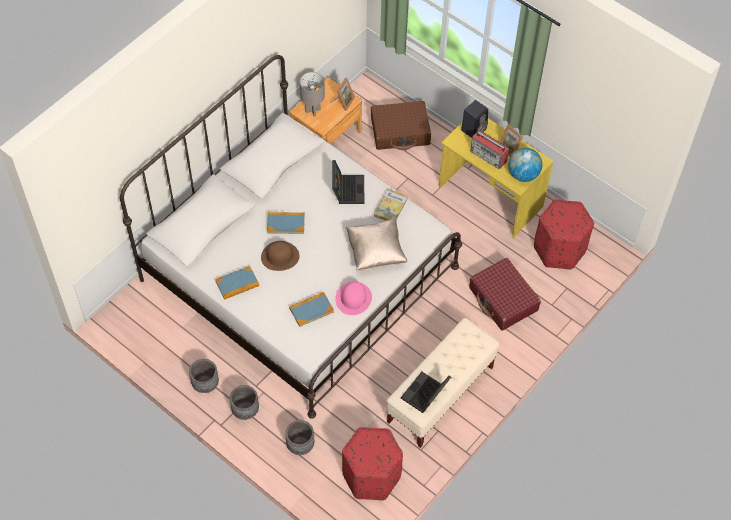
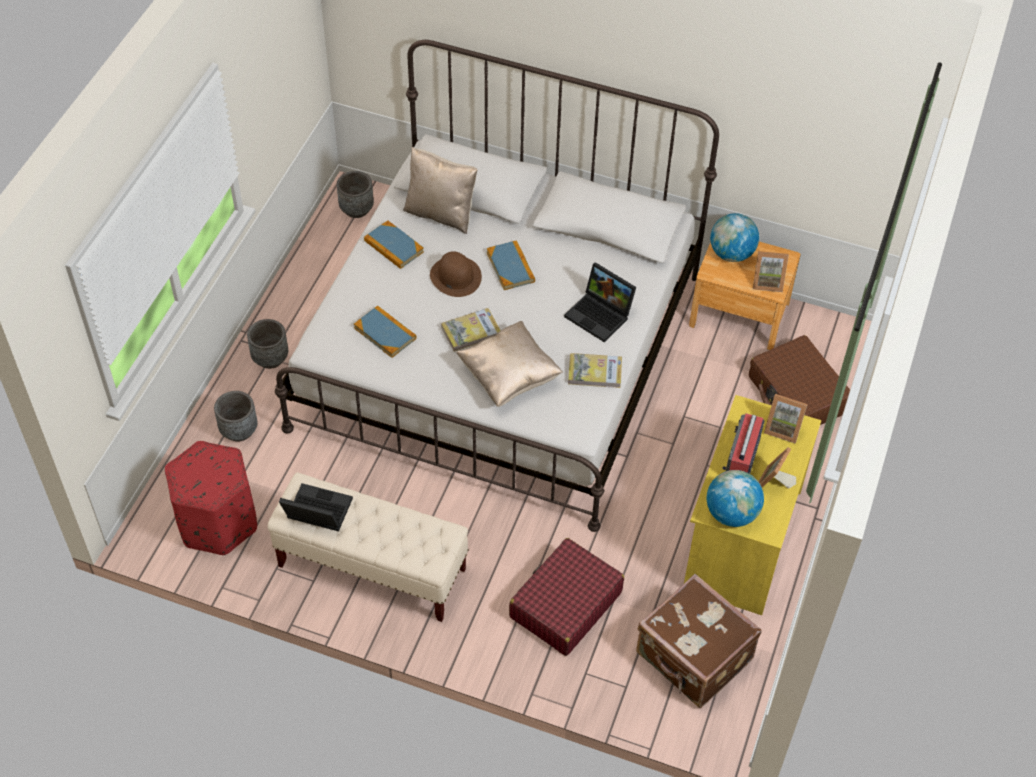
camera: 70 degrees right, 5 degrees down
(205, 384) = (294, 307): grey planter -> grey planter (356, 209)
(219, 248) = (441, 213): none -> beige pillow
(312, 111) = (731, 253): grey table lamp -> globe
(330, 262) = (471, 331): none -> book
(347, 189) = (601, 315): laptop -> laptop turned 60 degrees clockwise
(353, 298) = (423, 373): pink hat -> none
(474, 129) = (783, 428): black speaker -> picture frame
(559, 249) = (693, 658): red ottoman -> brown suitcase

